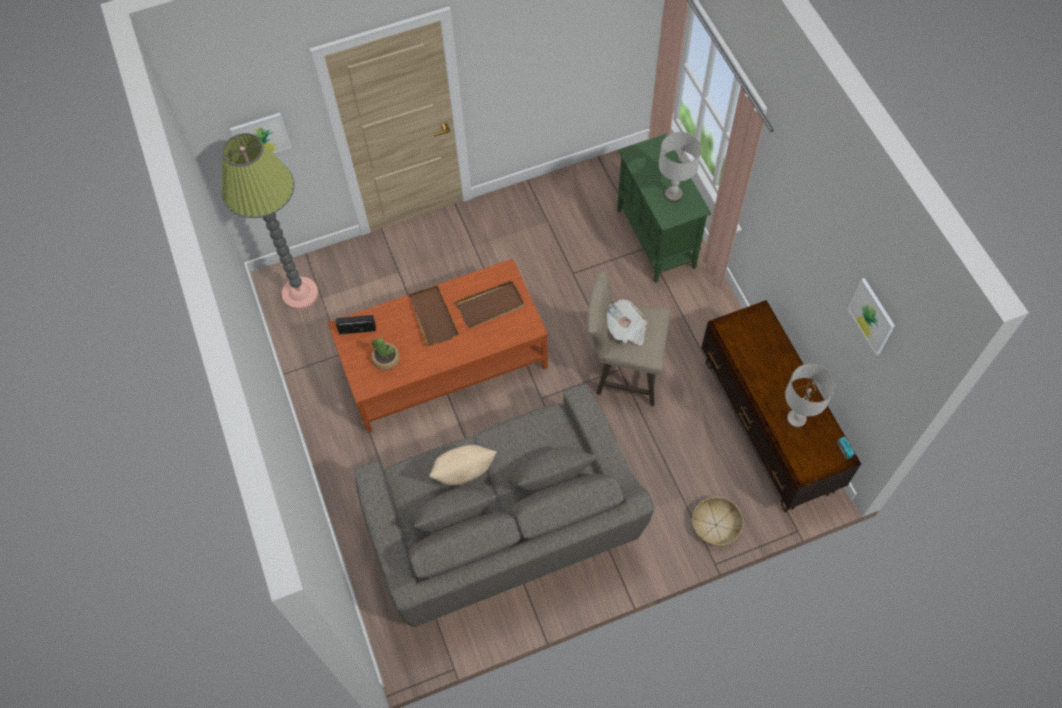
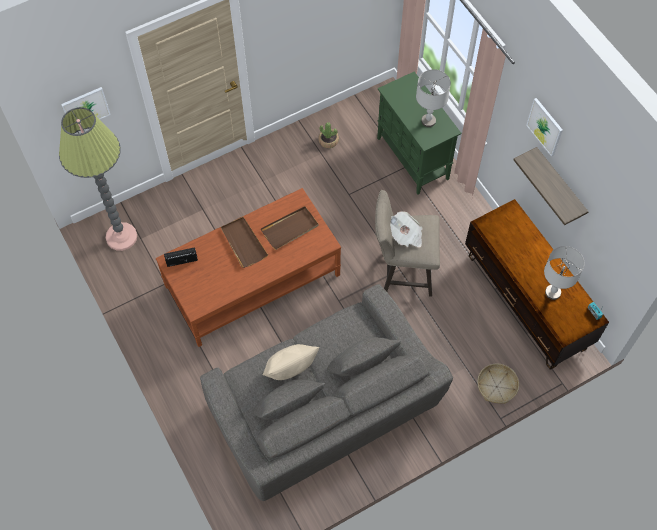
camera: 10 degrees left, 0 degrees up
(386, 359) = (210, 283): potted plant -> potted plant (328, 141)
(816, 289) = (559, 186): none -> shelf
(872, 316) = (610, 202): picture -> picture (545, 127)

